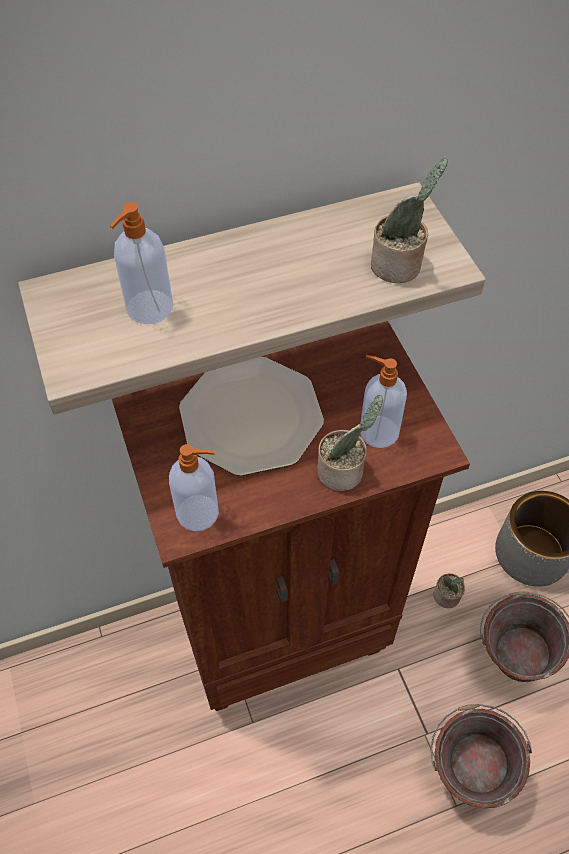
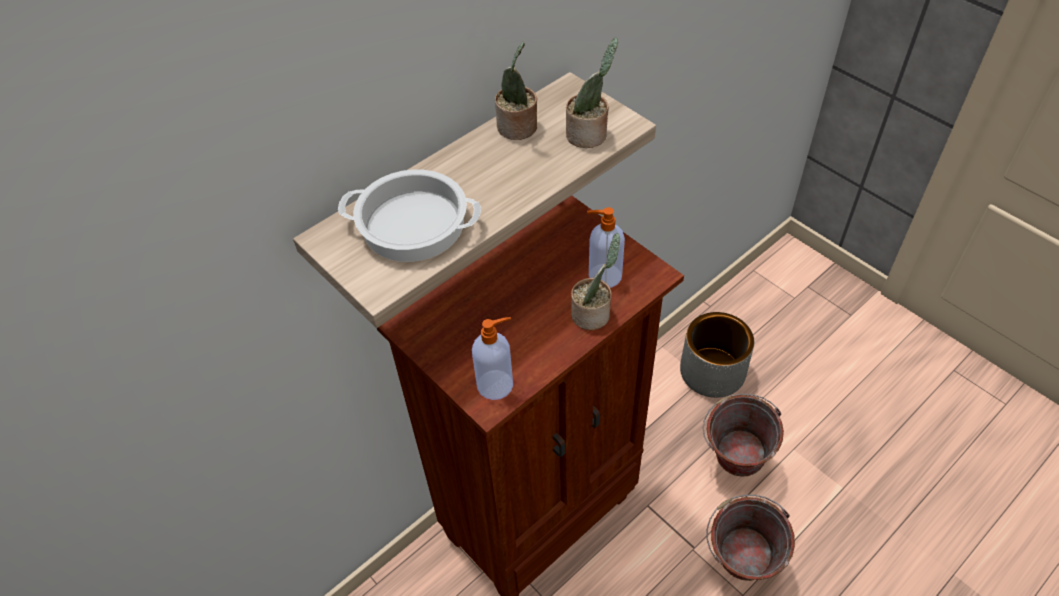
camera: 20 degrees left, 5 degrees down
(148, 309) = (414, 224): soap dispenser -> cooking pot
(252, 415) = (499, 298): plate -> none
(447, 597) = (661, 432): potted plant -> potted plant (518, 129)

